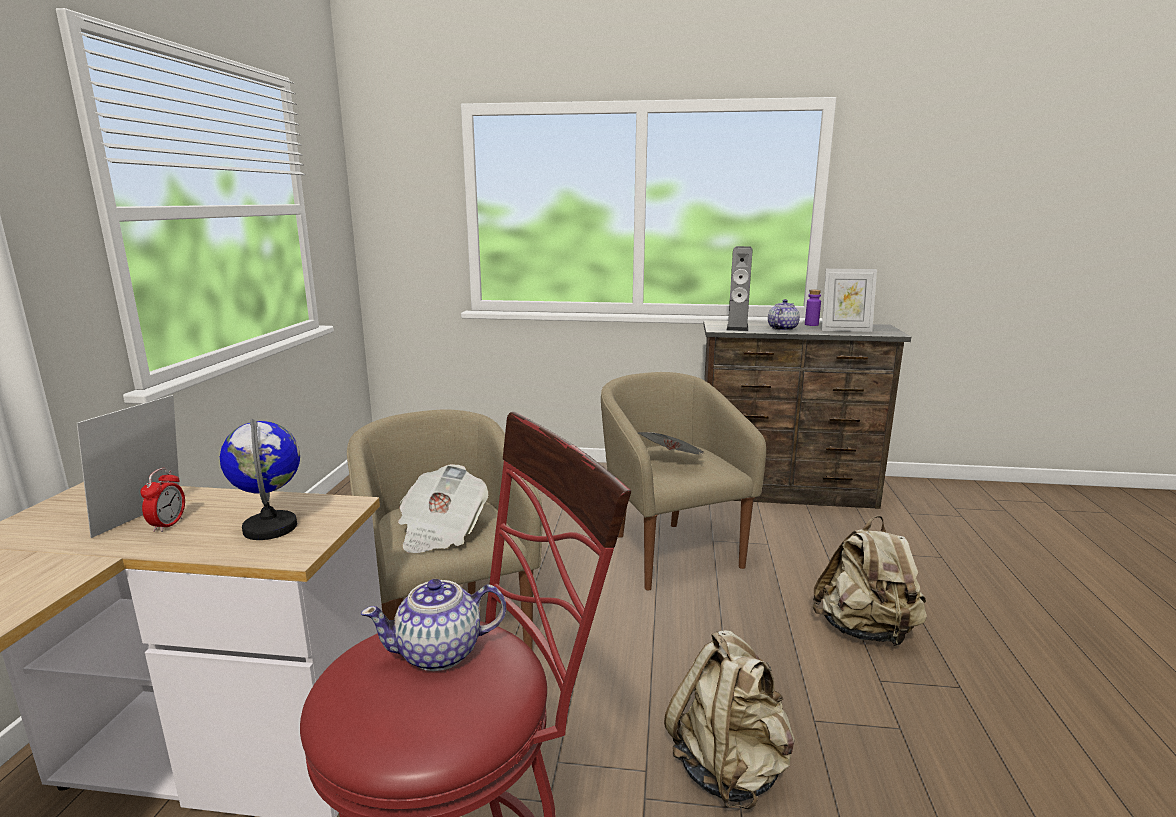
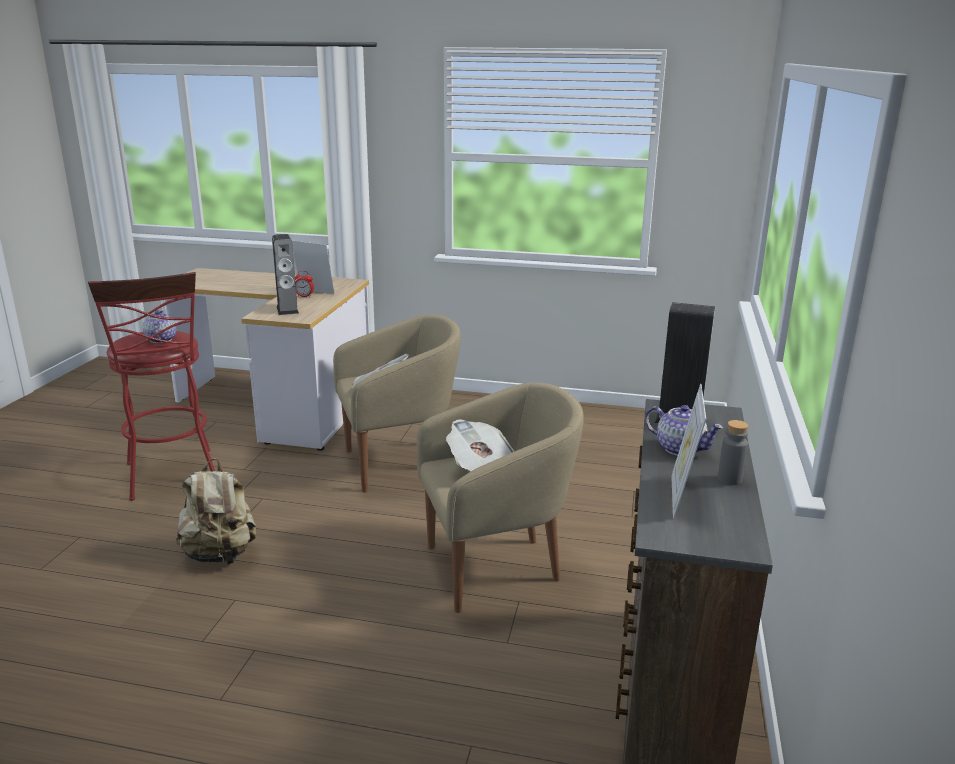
camera: 95 degrees right, 5 degrees up
(271, 527) = (287, 310): globe -> speaker
(811, 324) = (729, 479): purple bottle -> grey bottle
(865, 631) = (321, 665): beige backpack -> none

